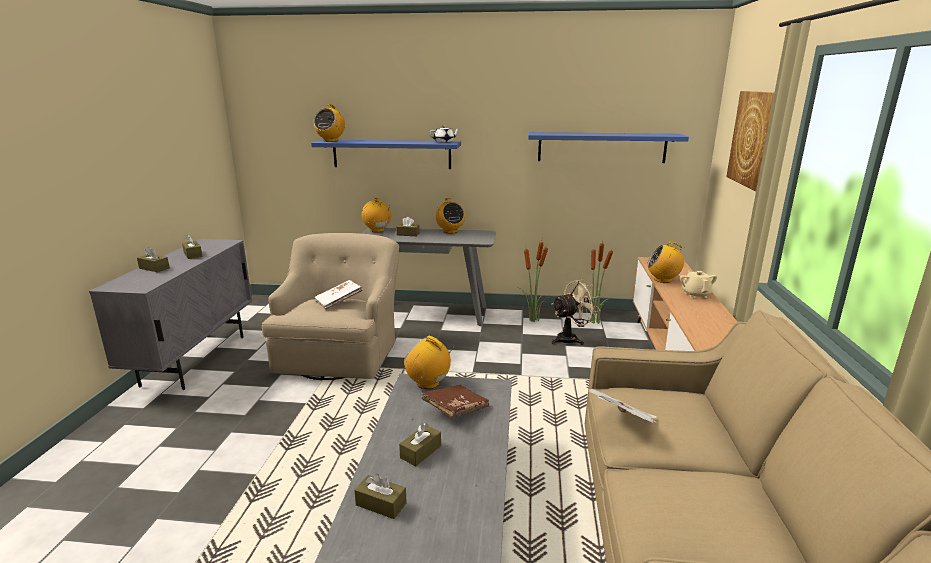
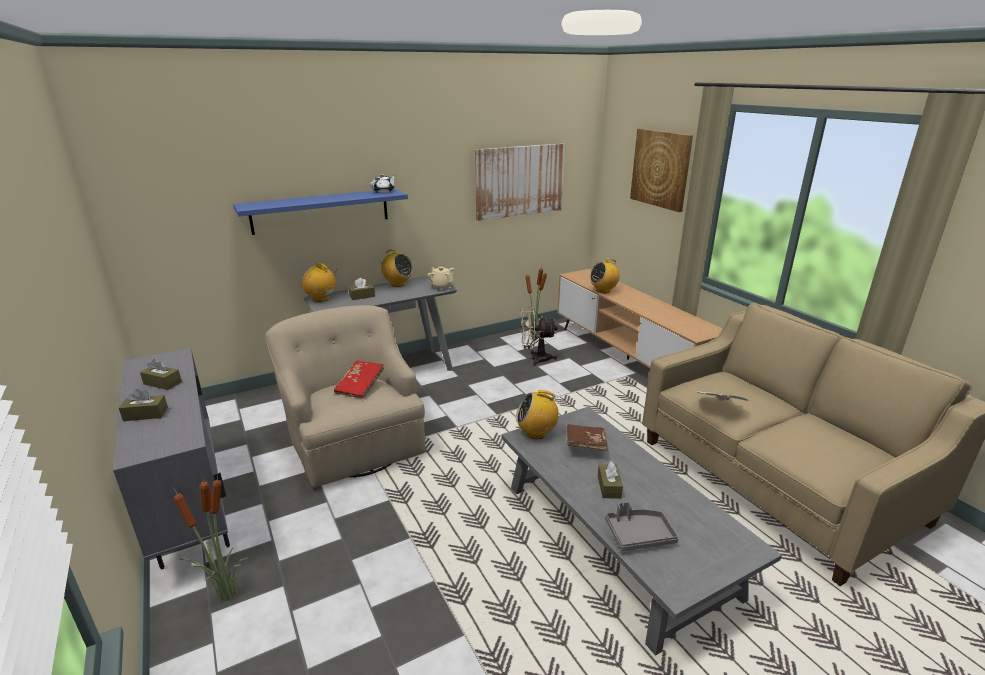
camera: 35 degrees left, 5 degrees up
(330, 141) = (253, 205): radio -> none
(338, 301) = (360, 386): white book -> red book
(381, 504) = (639, 535): brown tissue box -> grey tray
(533, 320) = (487, 351): potted plant -> potted plant (227, 597)
(571, 339) = (535, 359): beige fan -> beige fan turned 120 degrees counterclockwise
(601, 147) = (520, 181): blue shelf -> picture
(695, 294) = (638, 298): beige teapot -> beige teapot (441, 287)

